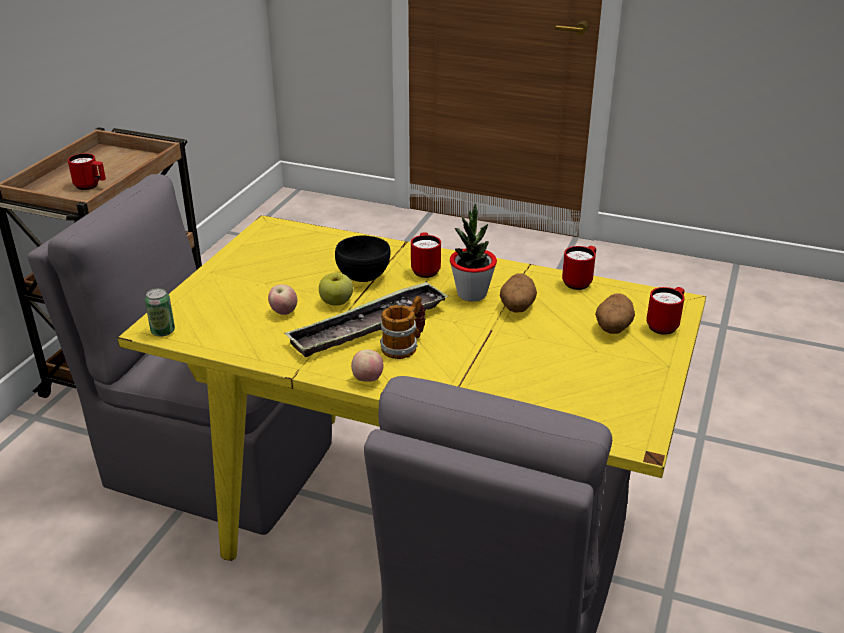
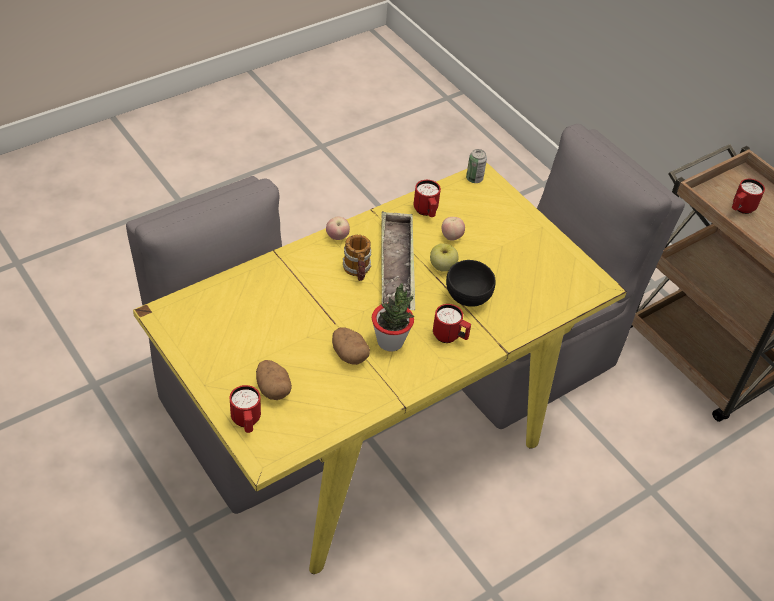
camera: 120 degrees right, 15 degrees up
(579, 282) = (349, 417): red mug -> red mug (426, 212)

